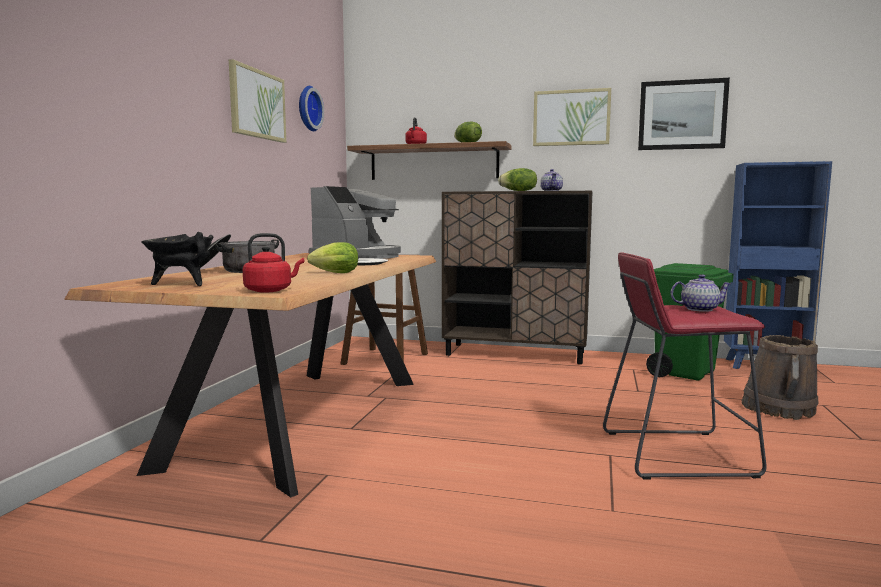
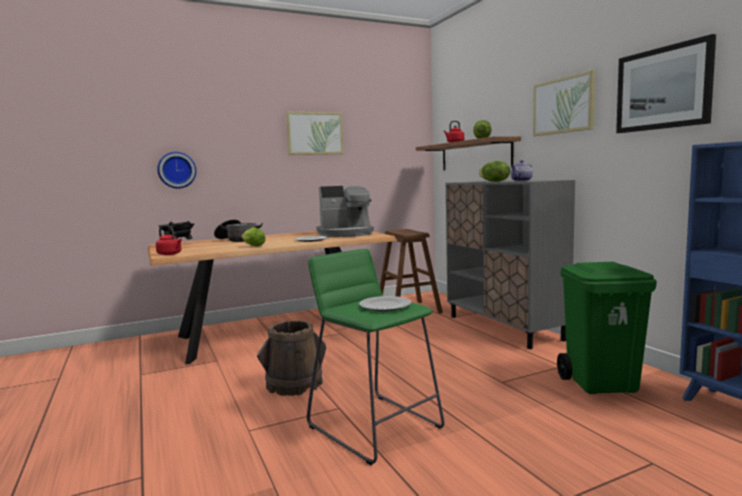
camera: 50 degrees right, 0 degrees up
(307, 108) = (375, 126): wall clock -> wall clock (176, 170)
(515, 353) = (504, 327): brown cabinet -> grey cabinet
(676, 454) = (375, 426): red stool -> green stool
(699, 309) = (385, 305): teapot -> plate
(778, 408) = (581, 443): brown bucket -> brown bucket (294, 384)

